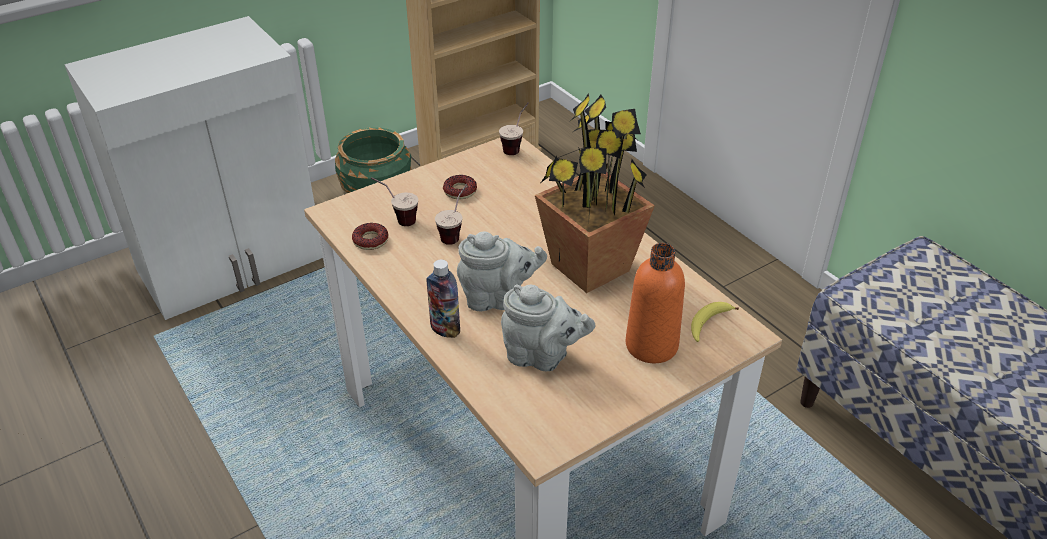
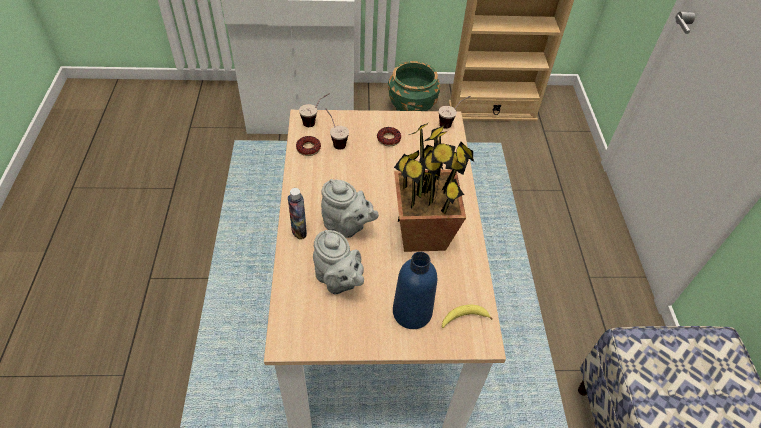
camera: 30 degrees right, 10 degrees up
(455, 233) = (361, 168): cup -> cup (315, 121)
(651, 345) = (412, 312): orange bottle -> blue bottle

